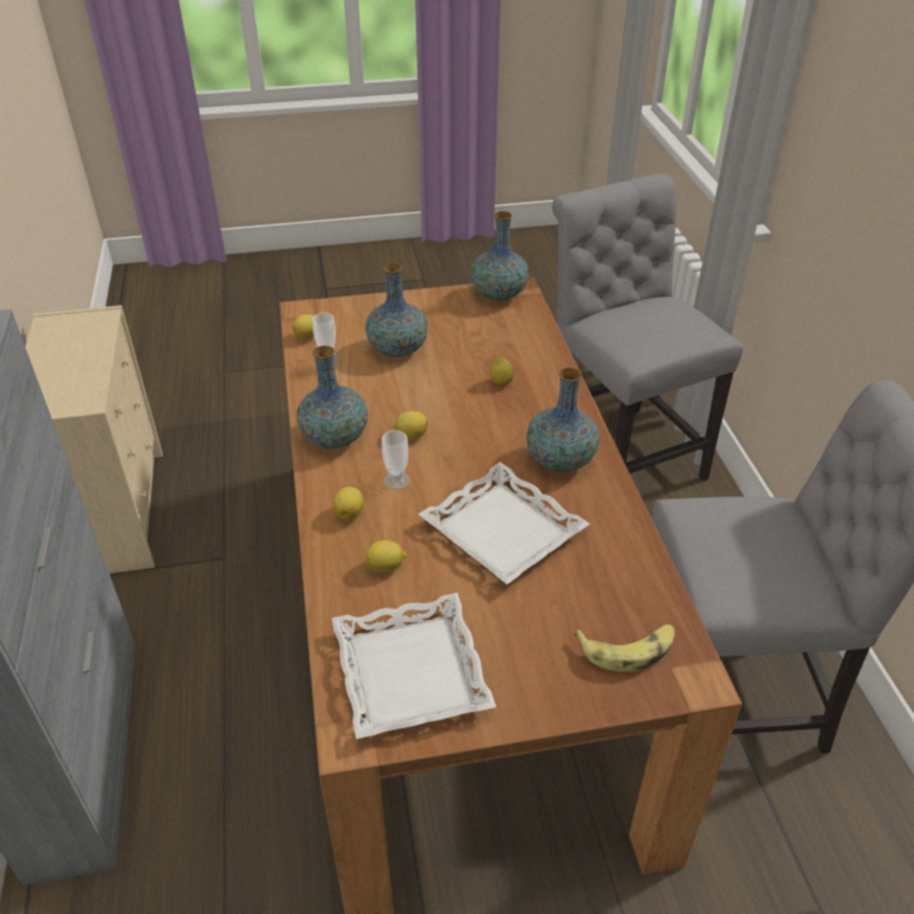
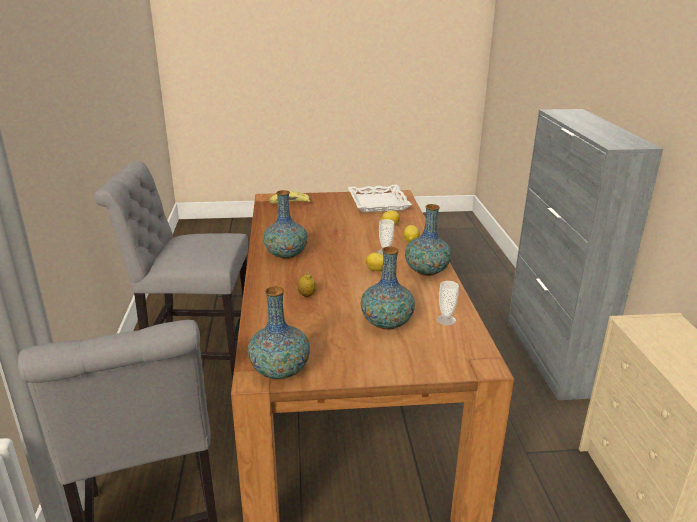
camera: 175 degrees left, 15 degrees down
(308, 336) = (469, 339): lemon -> none
(501, 531) = (330, 233): white tray -> none

